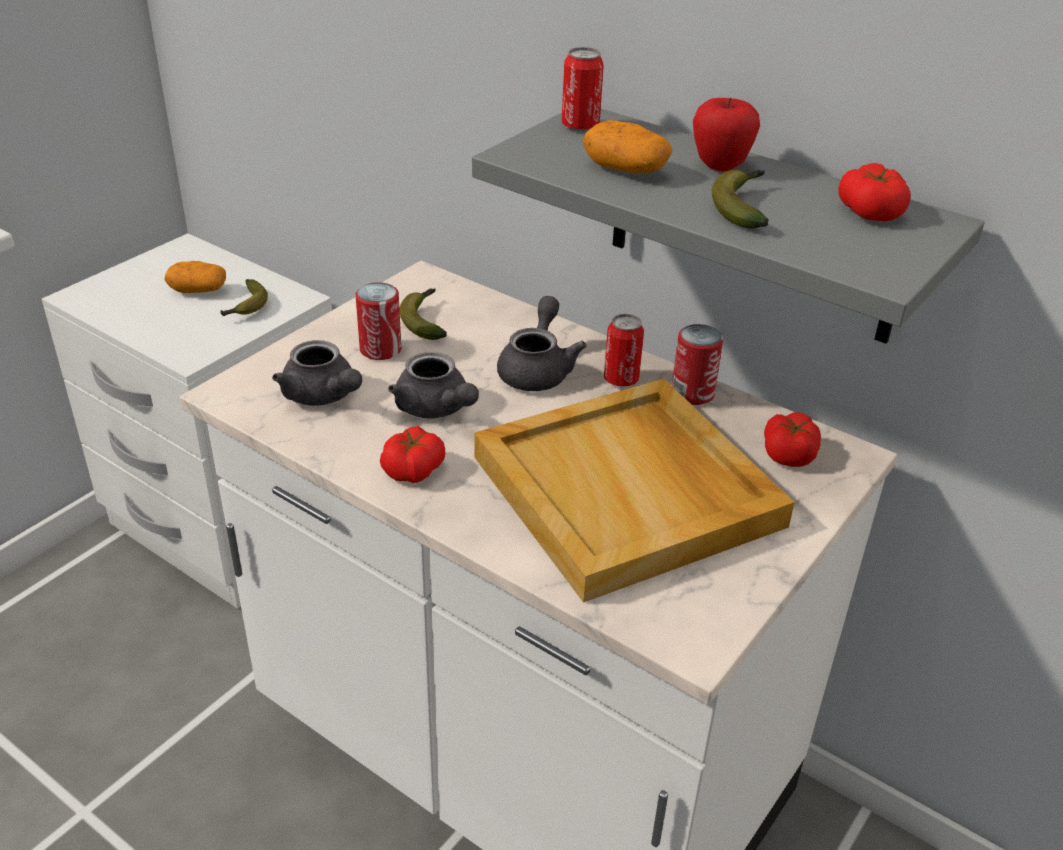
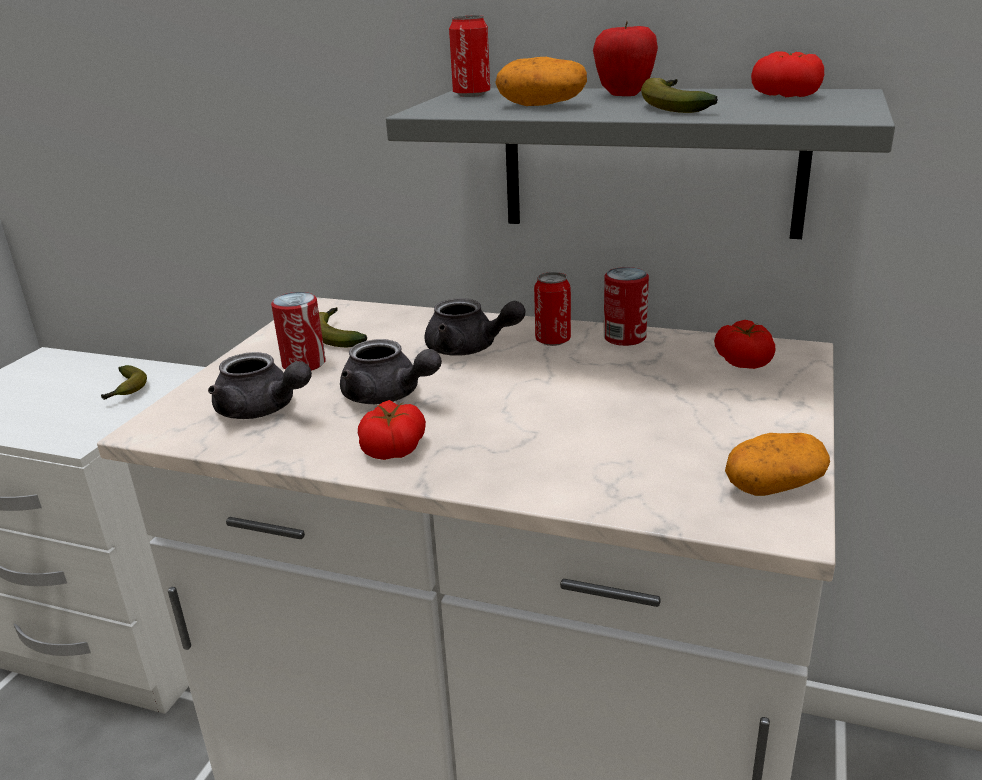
camera: 15 degrees left, 10 degrees down
(198, 291) = (69, 387): potato -> potato (773, 486)
(537, 369) = (469, 349): grey teapot -> grey teapot turned 120 degrees clockwise
(629, 492) = (623, 418): beige tray -> none

